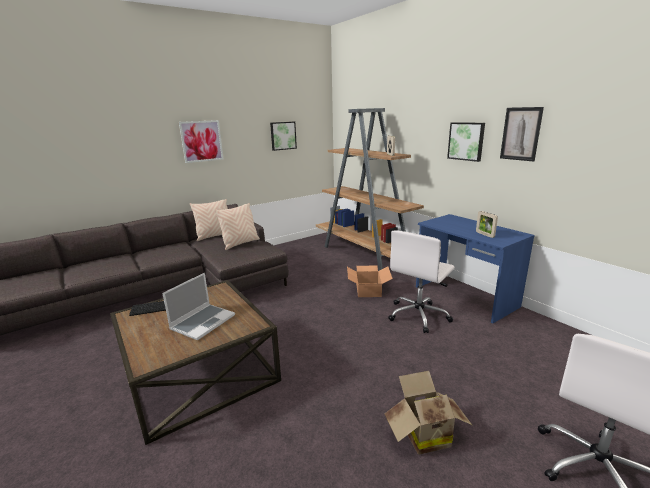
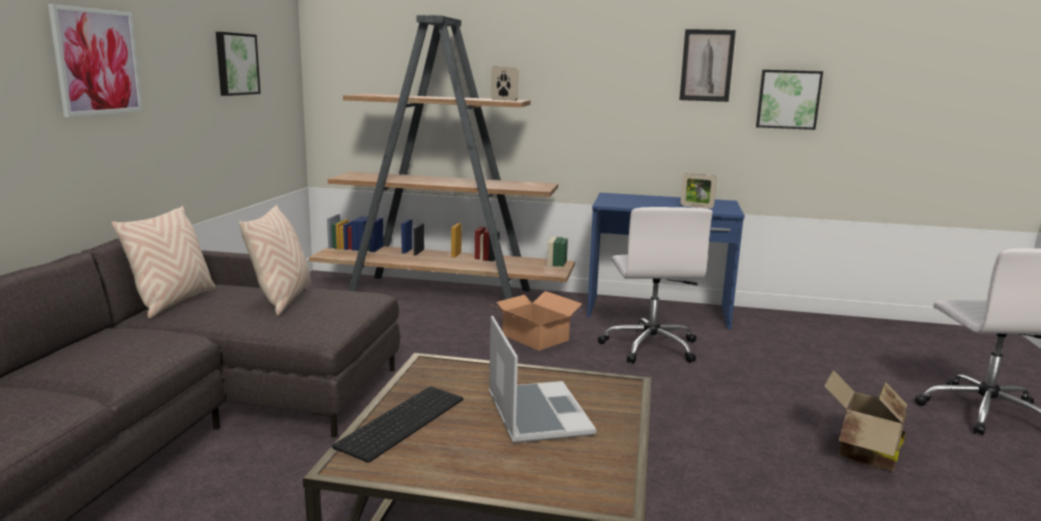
camera: 45 degrees left, 5 degrees down
(466, 141) = (622, 77): picture -> picture (788, 99)

